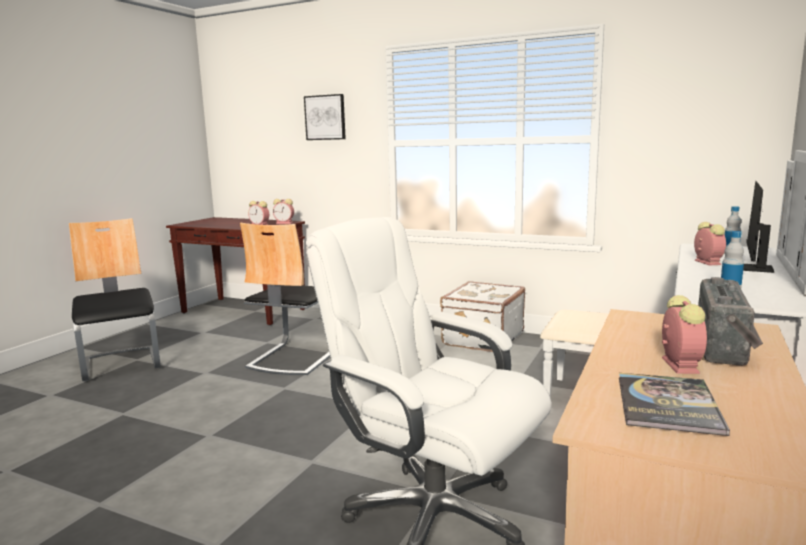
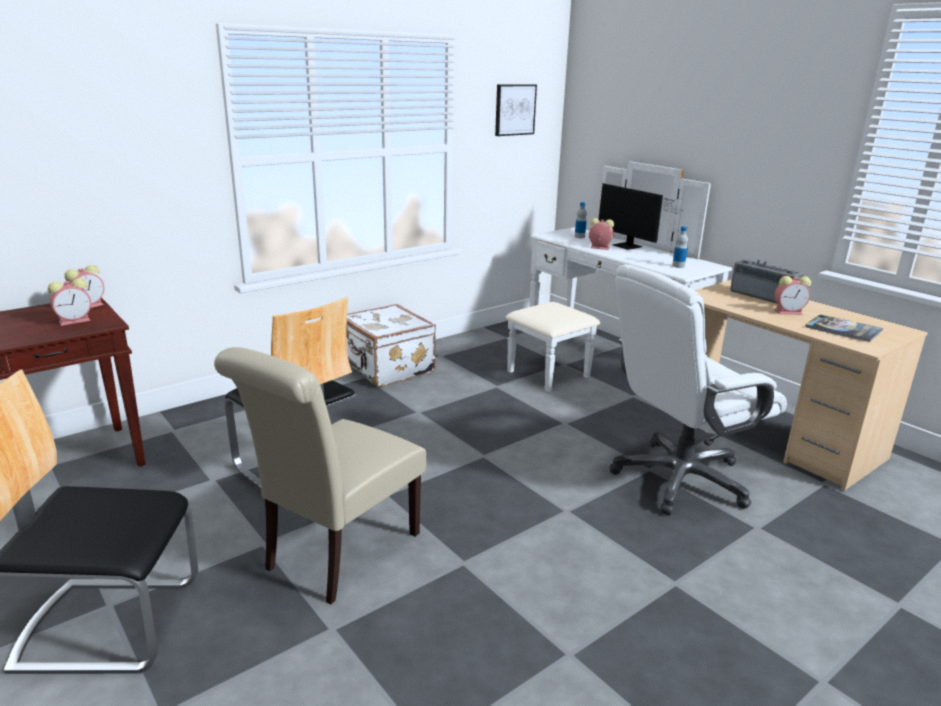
camera: 65 degrees left, 10 degrees up
(201, 393) = (336, 555): none -> beige chair
(325, 117) = (117, 125): picture -> picture (514, 110)
(678, 364) = (789, 312): alarm clock -> alarm clock turned 150 degrees clockwise

